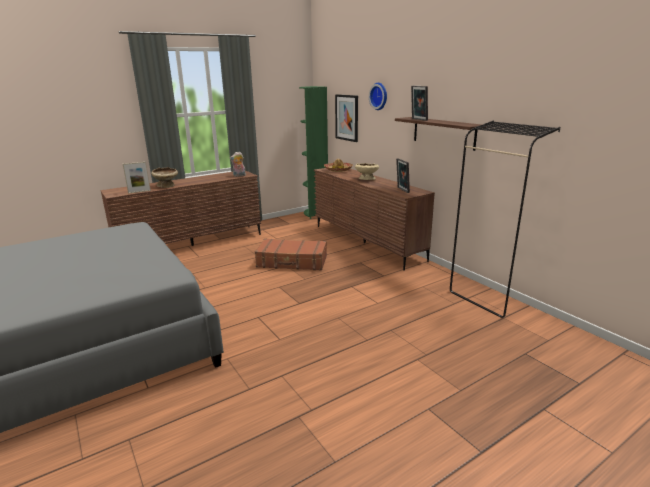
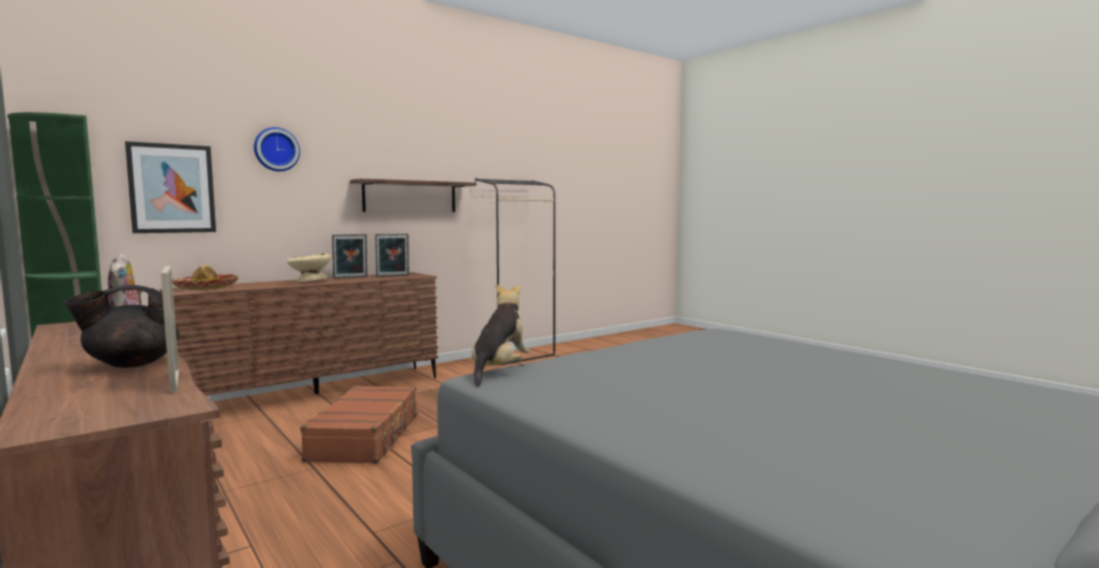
camera: 95 degrees left, 15 degrees down
(141, 226) = (499, 370): none -> plush toy
(166, 186) = (131, 364): beige bowl -> black teapot
(418, 119) = (393, 179): picture frame -> picture frame (350, 277)

